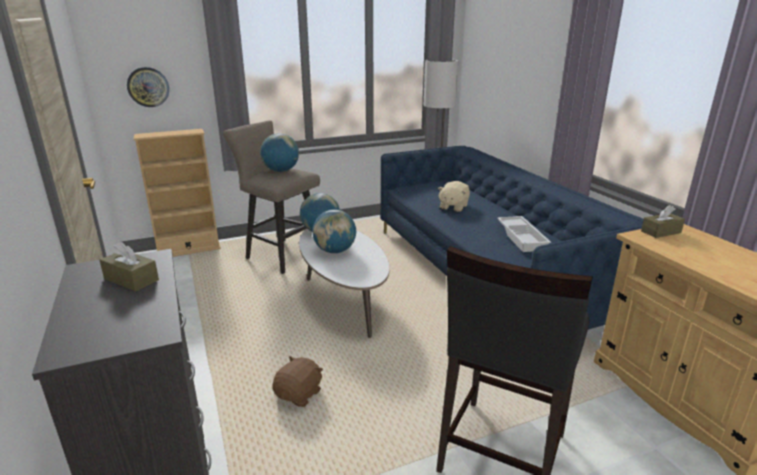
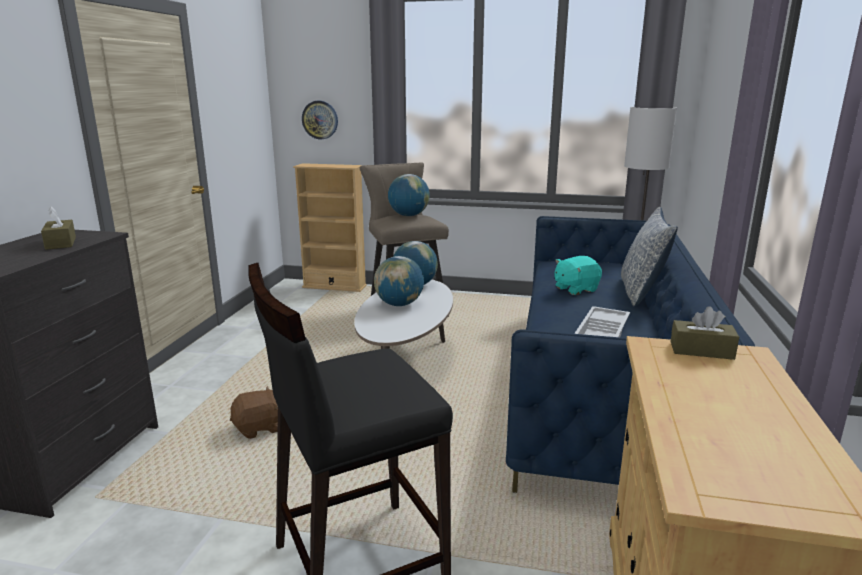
camera: 35 degrees right, 5 degrees down
(453, 207) = (575, 289): beige plush toy -> turquoise plush toy
(492, 200) = (641, 292): none -> pillow

